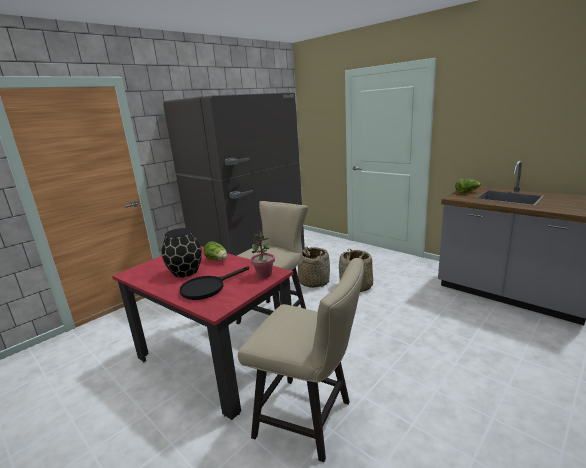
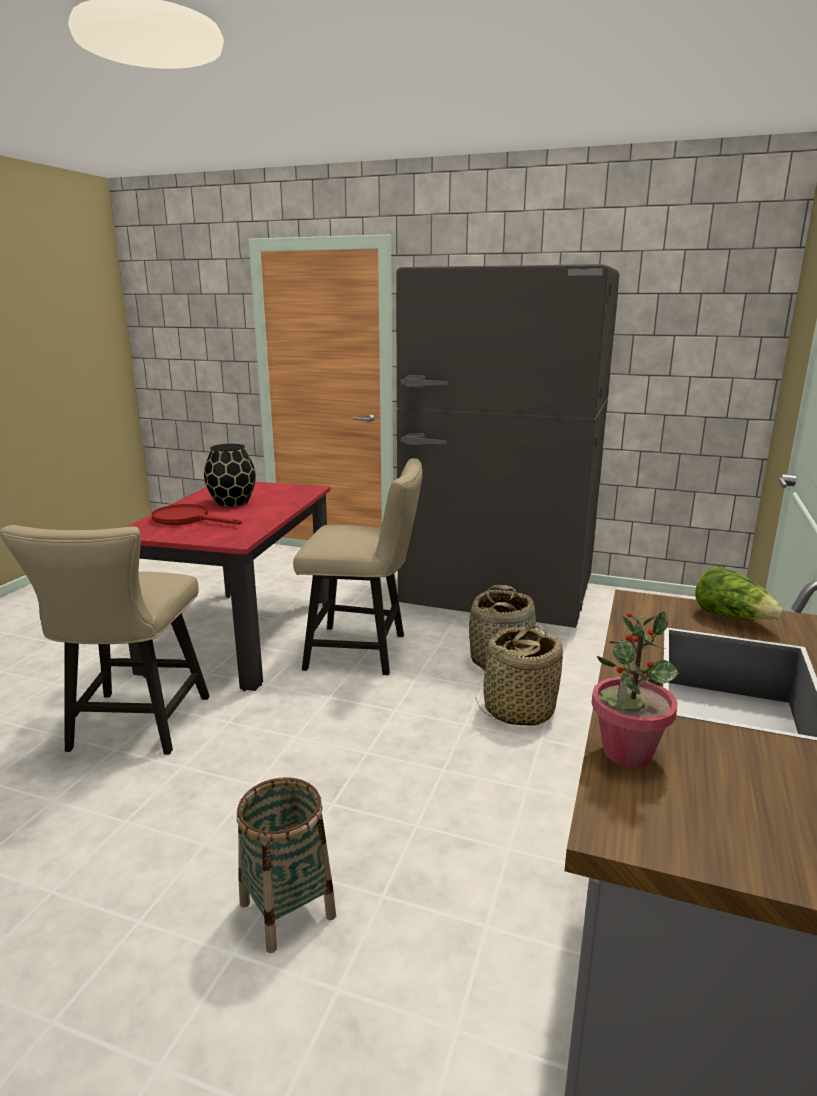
camera: 65 degrees right, 0 degrees up
(208, 288) = (188, 519): black frying pan -> red frying pan
(217, 260) = (274, 507): lettuce -> none
(264, 275) = (227, 536): potted plant -> potted plant (626, 752)
(480, 366) = (287, 909): none -> basket

